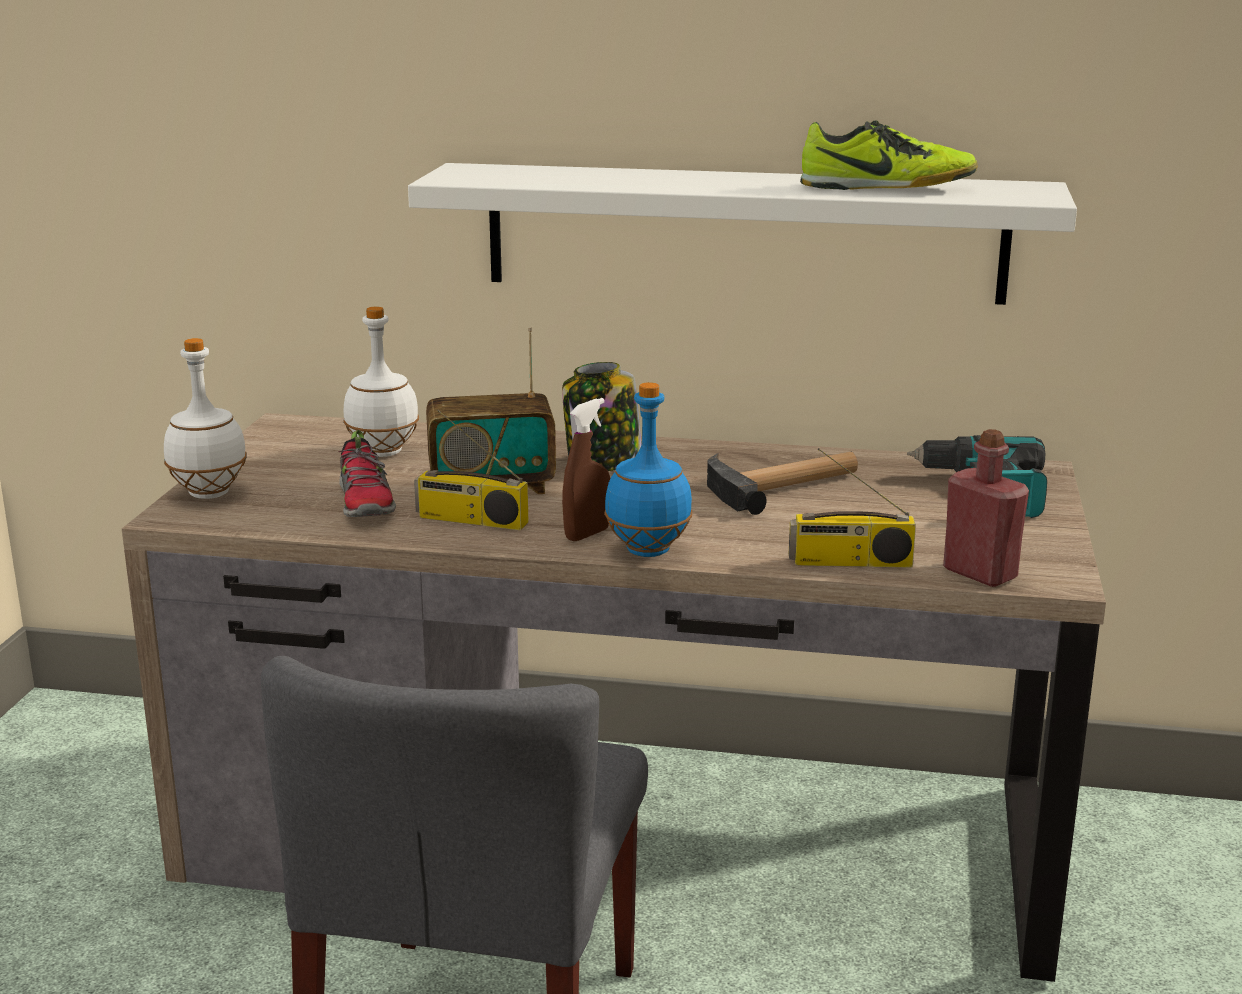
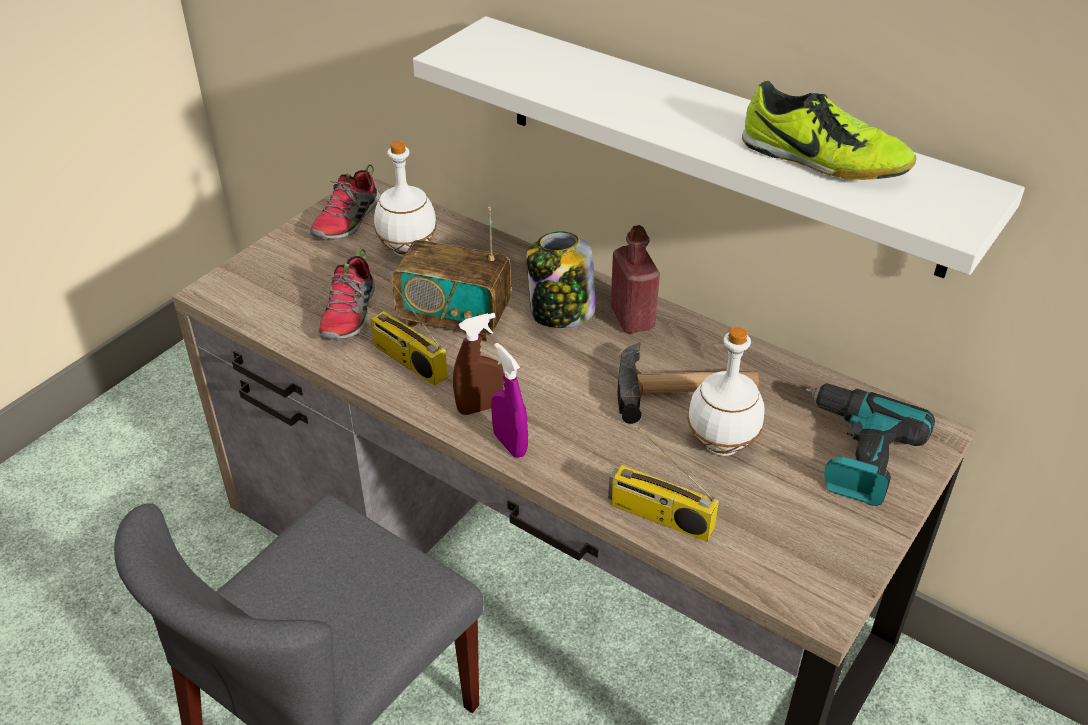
camera: 25 degrees right, 20 degrees up
(210, 493) = (255, 269): white bottle -> white bottle (722, 444)
(287, 445) = (347, 221): none -> shoe
(647, 550) = (510, 444): blue bottle -> purple spray bottle
(980, 573) = (759, 571): red bottle -> red bottle (632, 318)

